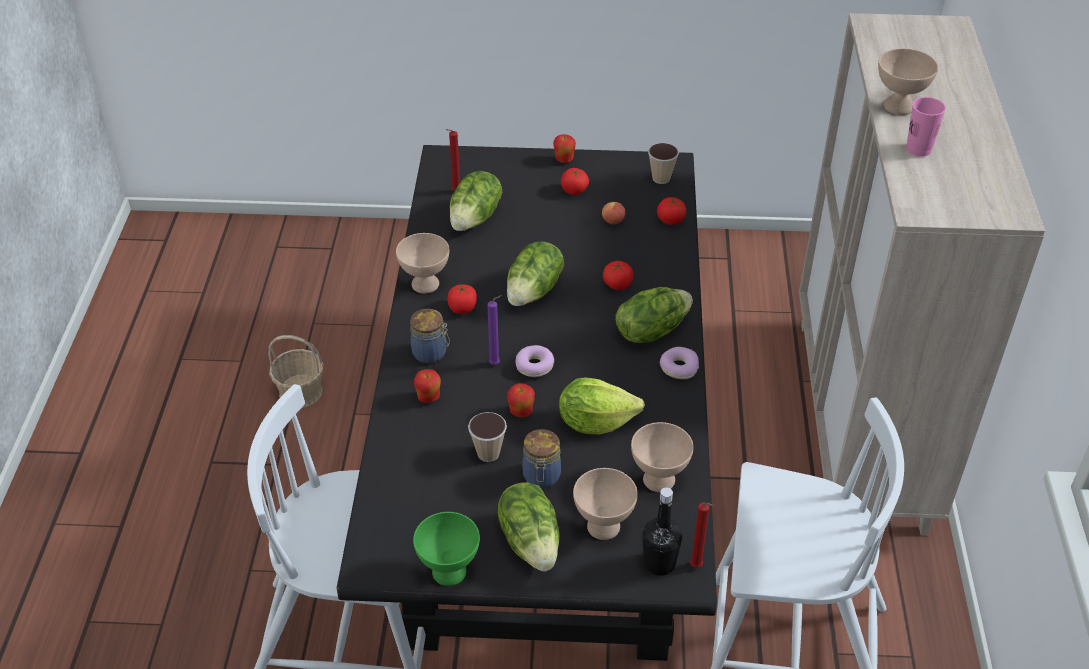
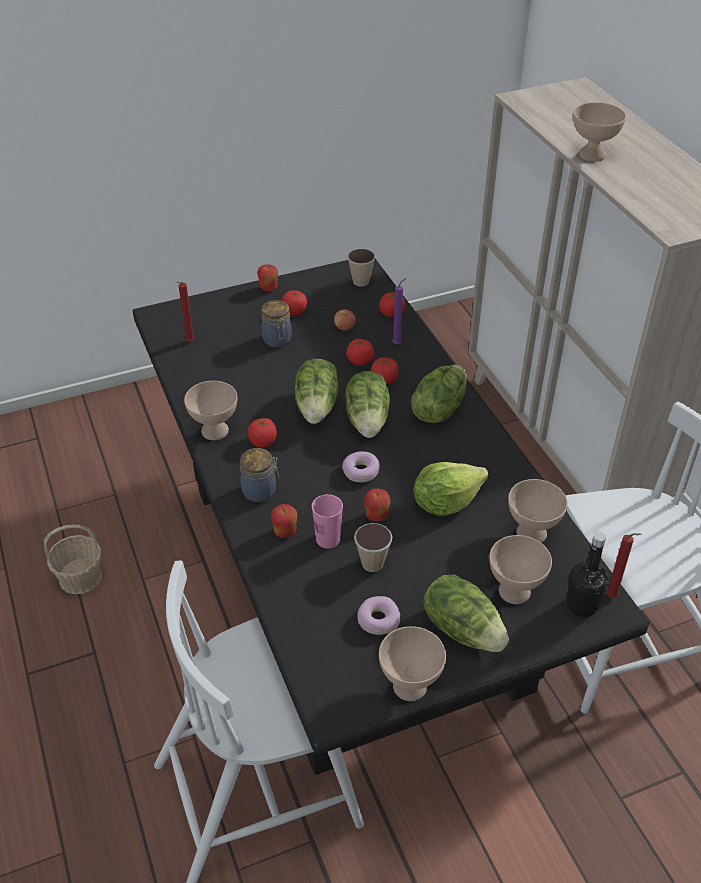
camera: 25 degrees left, 0 degrees up
(448, 572) = (409, 687): green bowl -> beige bowl
(476, 218) = (223, 359): lettuce -> lettuce (368, 420)
(496, 363) = (326, 480): purple candle -> purple candle (398, 343)
(541, 477) = (432, 567): jar -> jar (277, 340)
(606, 259) = (360, 360): none -> tomato
(678, 368) = (482, 433): donut -> donut (378, 620)
(918, 149) = (634, 183): pink cup -> pink cup (328, 539)

